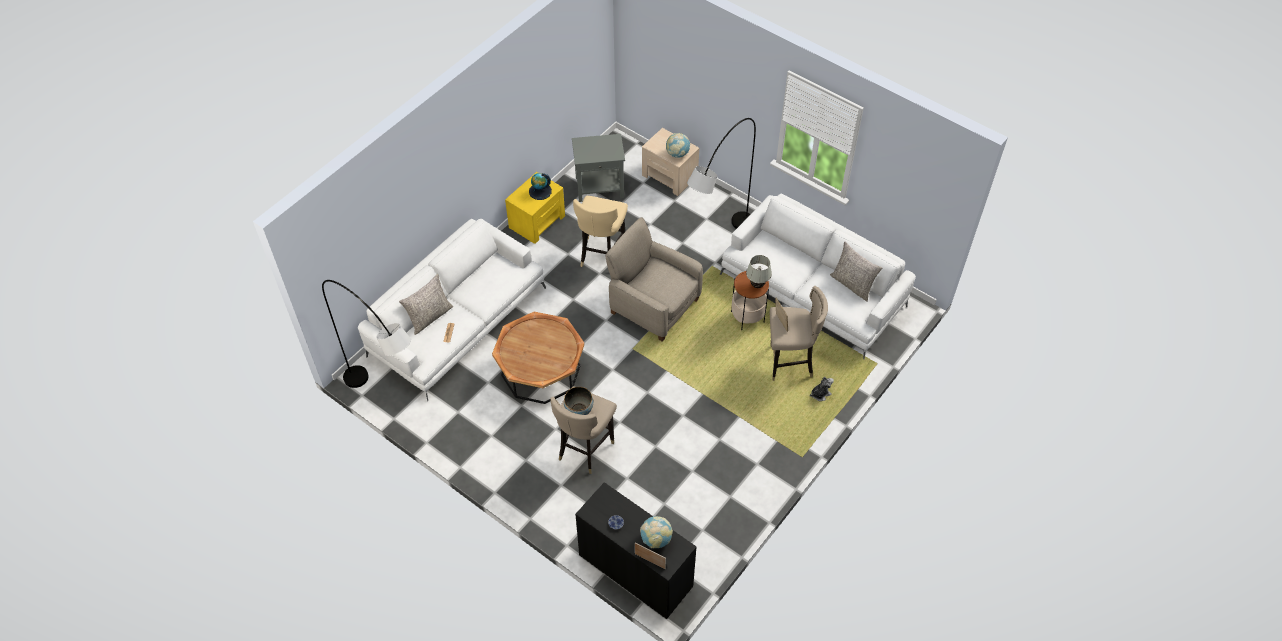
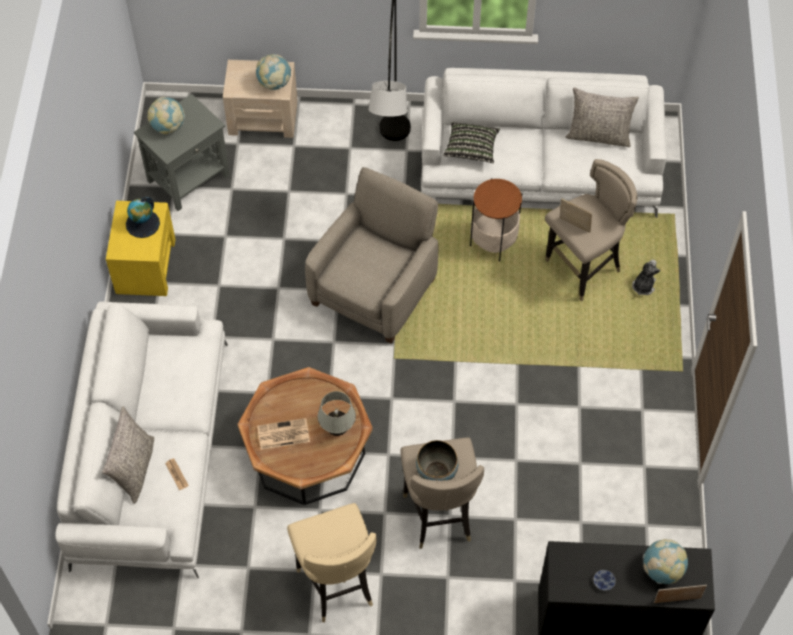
camera: 35 degrees left, 5 degrees up
(389, 401) = (149, 610): grey floor lamp -> none
(523, 346) = (282, 434): none -> newspaper
(592, 144) = (168, 127): none -> globe
(601, 254) = (261, 263): beige stool -> beige stool (336, 584)
(653, 305) = (375, 290): beige armchair -> beige armchair turned 120 degrees clockwise
(757, 285) = (506, 196): white table lamp -> white table lamp (337, 430)
(765, 251) = (471, 149): none -> pillow

